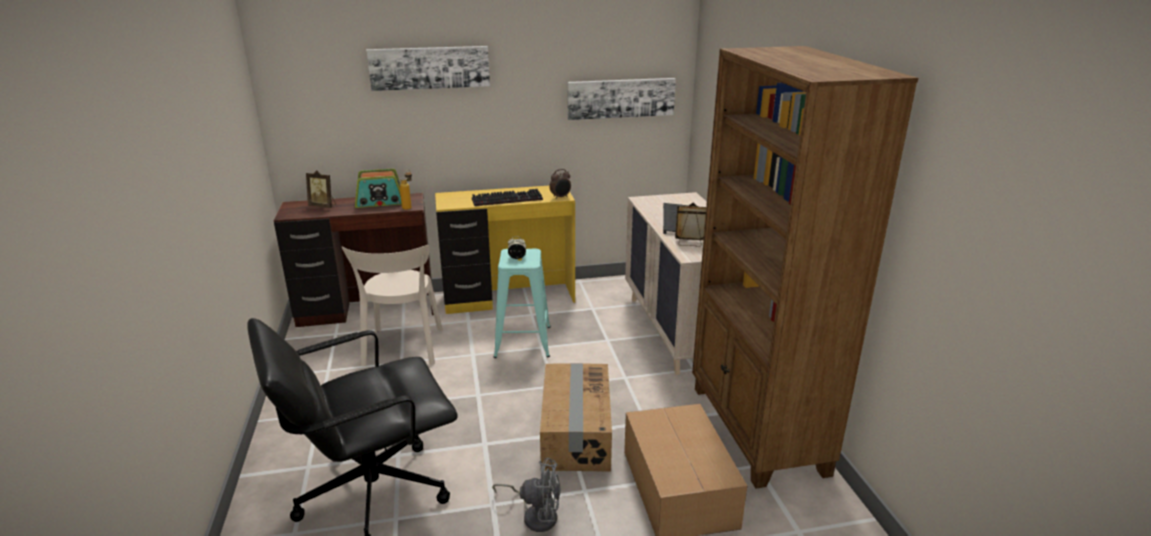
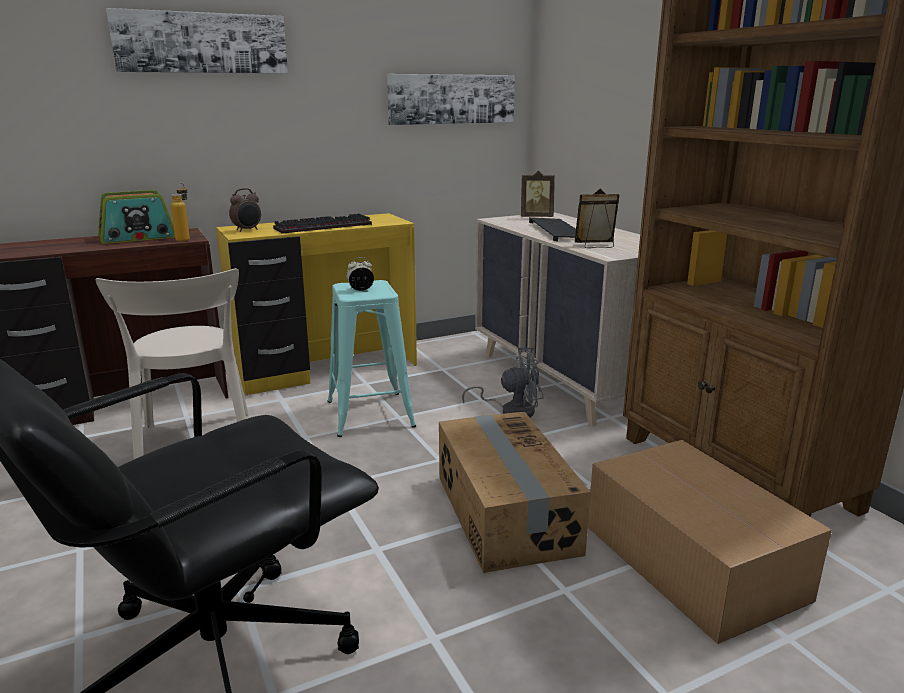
camera: 15 degrees left, 5 degrees down
(323, 206) = (48, 245): picture frame -> picture frame (536, 217)
(536, 515) = (512, 641): grey fan -> grey fan (511, 411)
(560, 197) = (393, 222): alarm clock -> alarm clock (247, 230)

